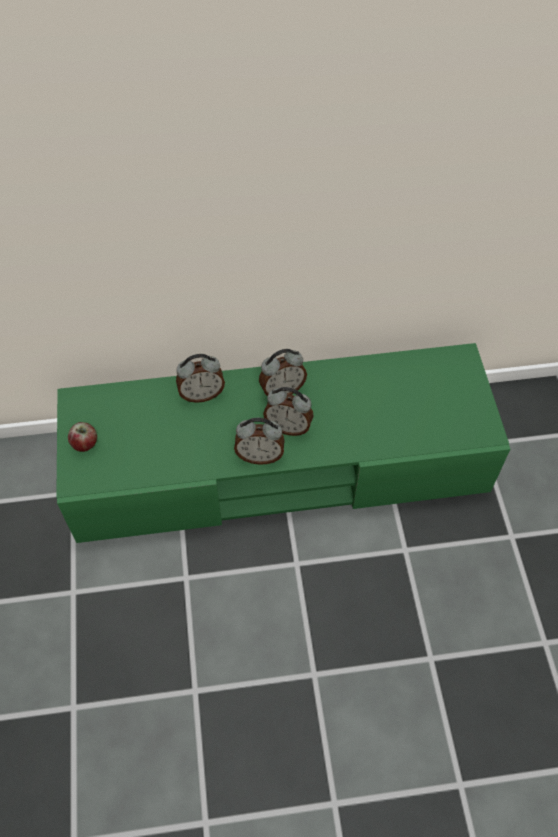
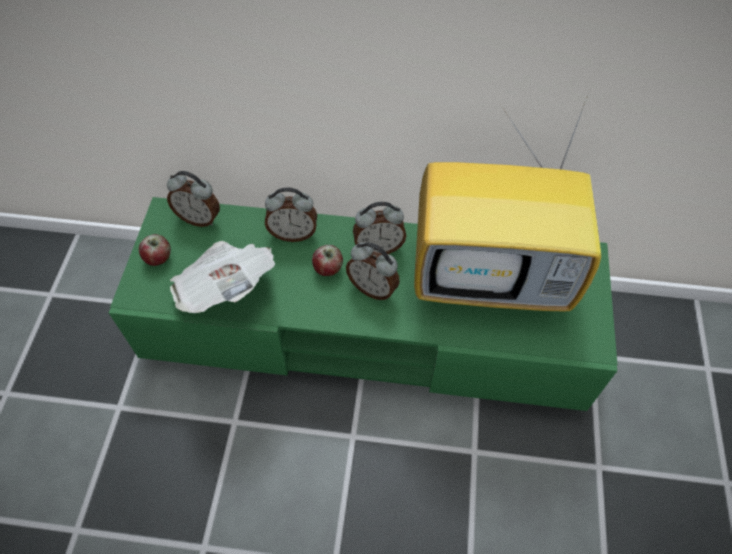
camera: 15 degrees right, 0 degrees up
(157, 456) = (226, 288): none -> newspaper
(243, 418) = (328, 268): none -> apple
(260, 455) = (332, 312): alarm clock -> alarm clock (199, 218)
(388, 393) = (493, 276): none -> television

